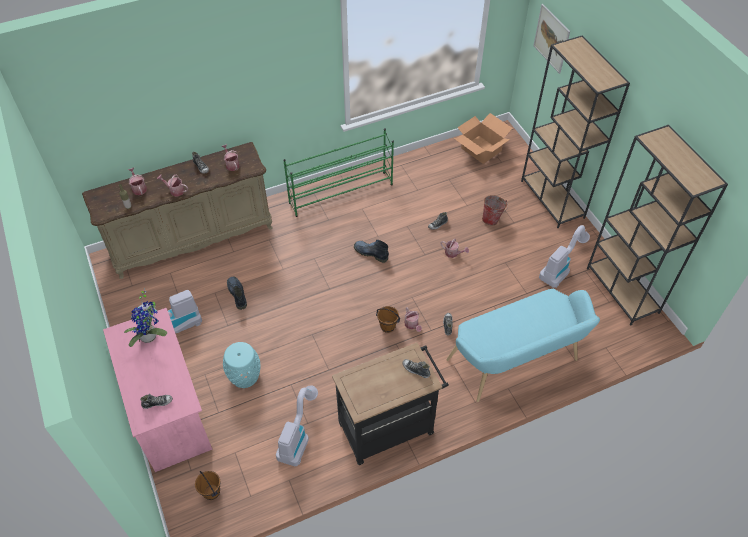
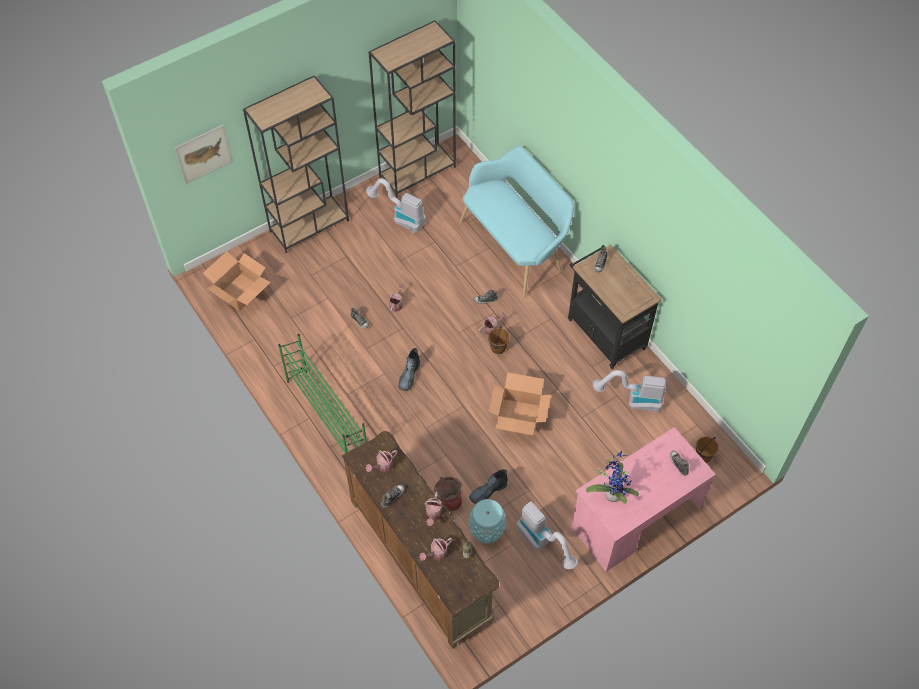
camera: 100 degrees left, 5 degrees up
(245, 376) = (583, 459): turquoise stool -> turquoise stool (486, 530)
(306, 330) = (518, 416): none -> cardboard box
(492, 219) = (344, 274): bucket -> bucket (448, 500)

